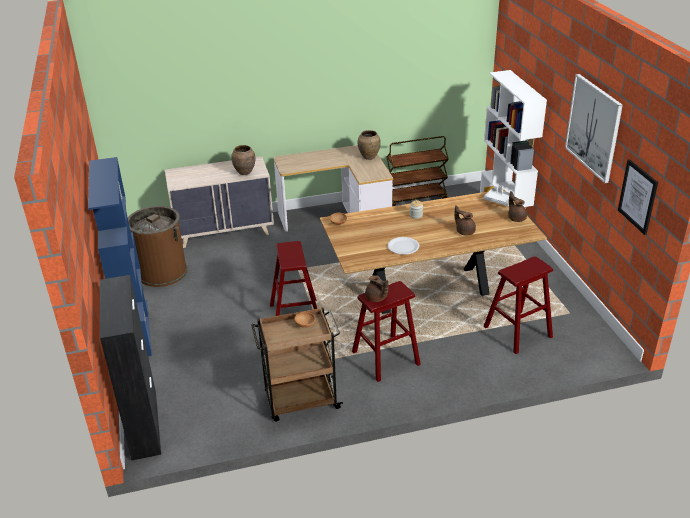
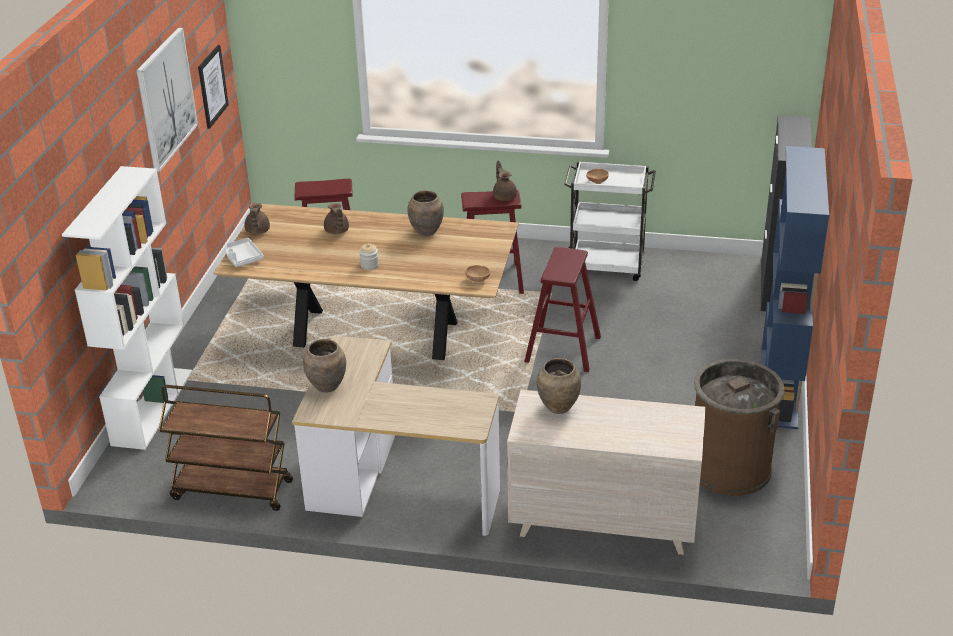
camera: 155 degrees left, 0 degrees up
(300, 401) = (607, 266): brown cart -> white cart
(403, 246) = (426, 232): white plate -> brown vase

